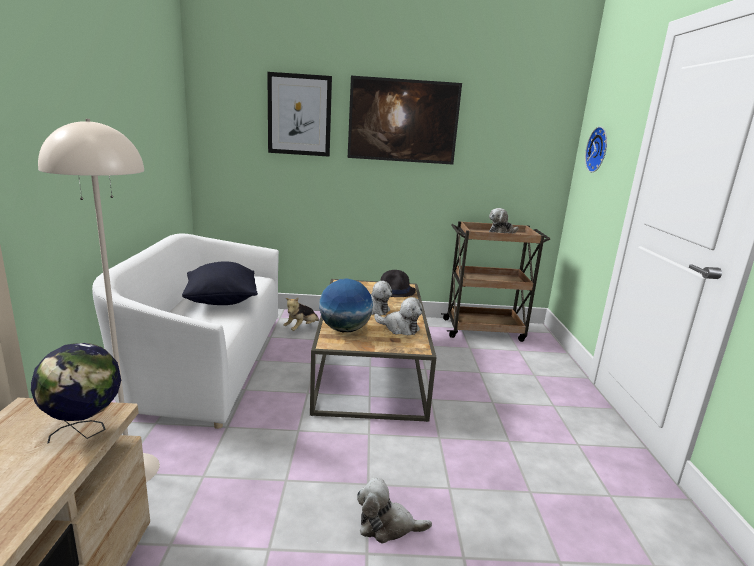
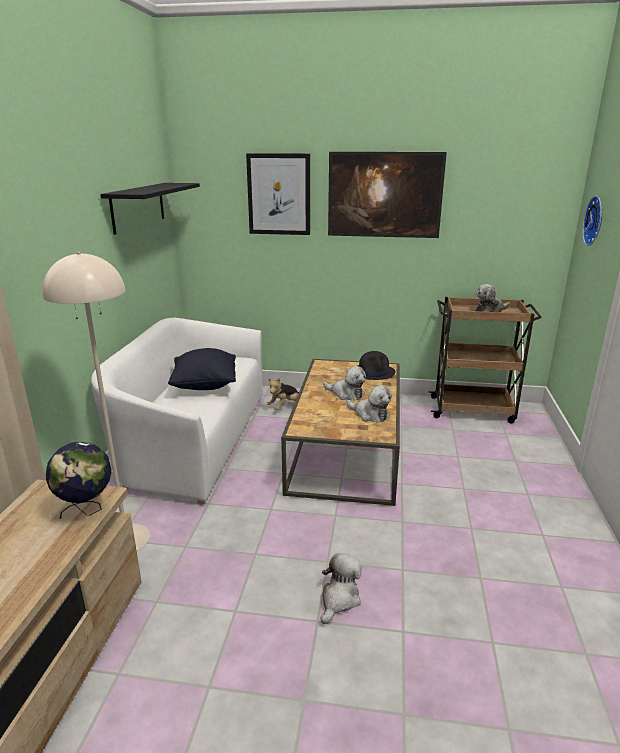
camera: 10 degrees right, 5 degrees up
(152, 111) = (138, 207): none -> black shelf
(345, 330) = (316, 416): globe -> none
(387, 526) = (339, 599): plush toy -> plush toy turned 105 degrees clockwise

